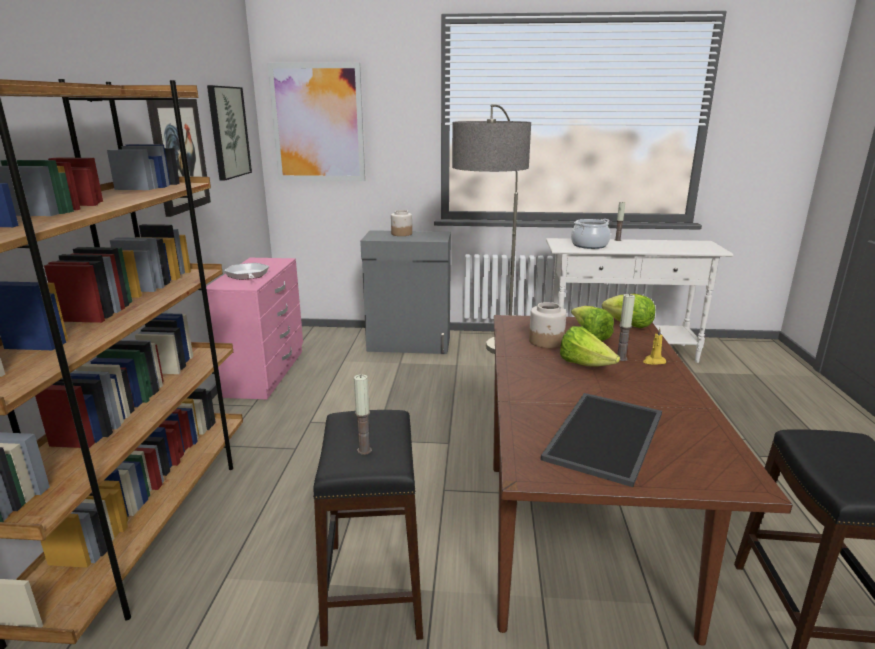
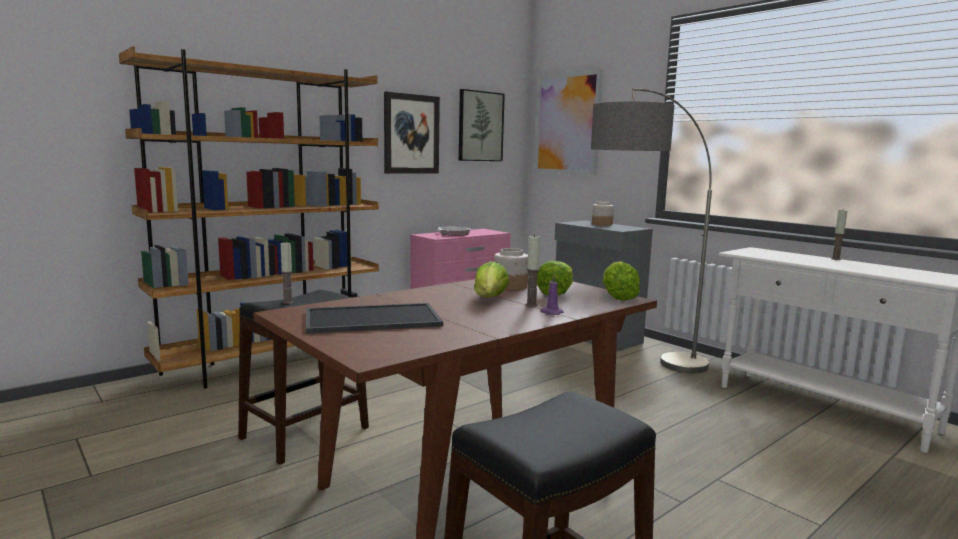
camera: 45 degrees right, 10 degrees down
(589, 245) = (778, 256): cooking pot -> none
(653, 361) = (550, 312): yellow candle -> purple candle

